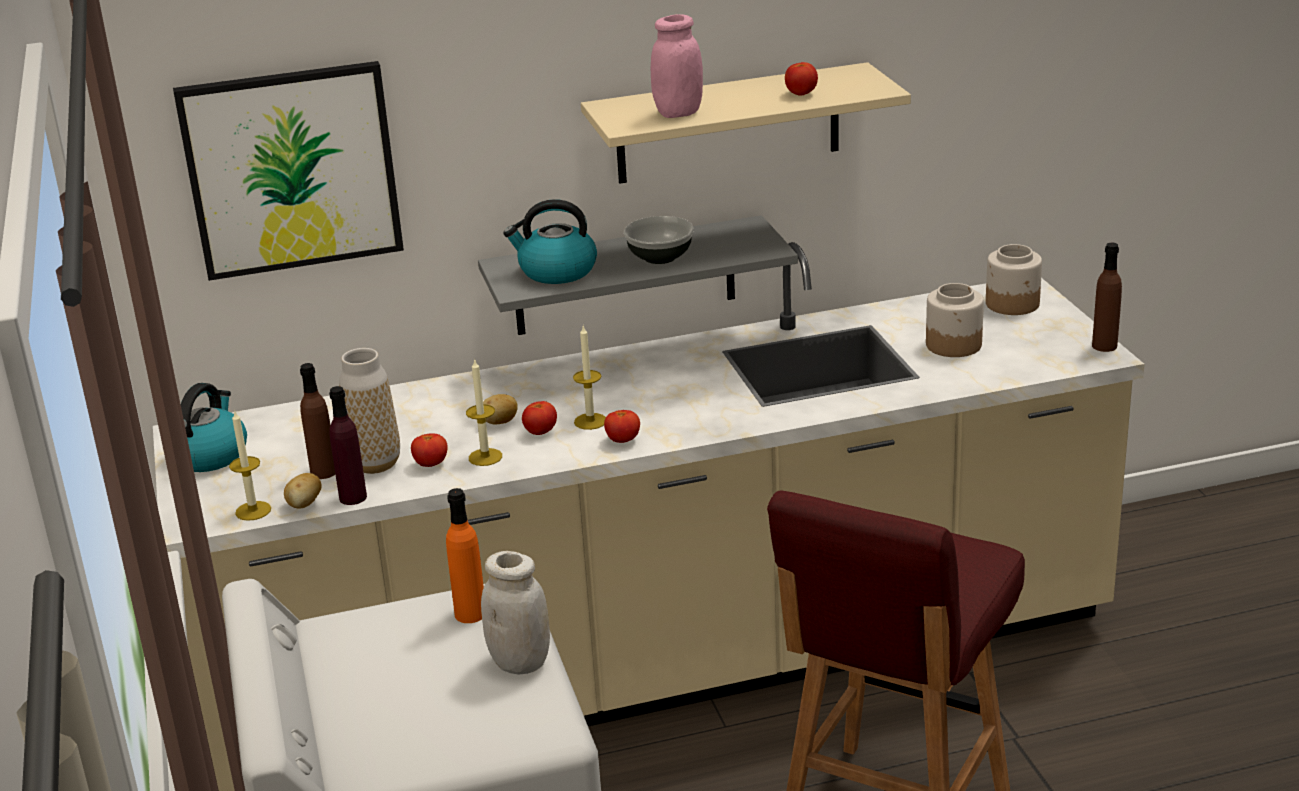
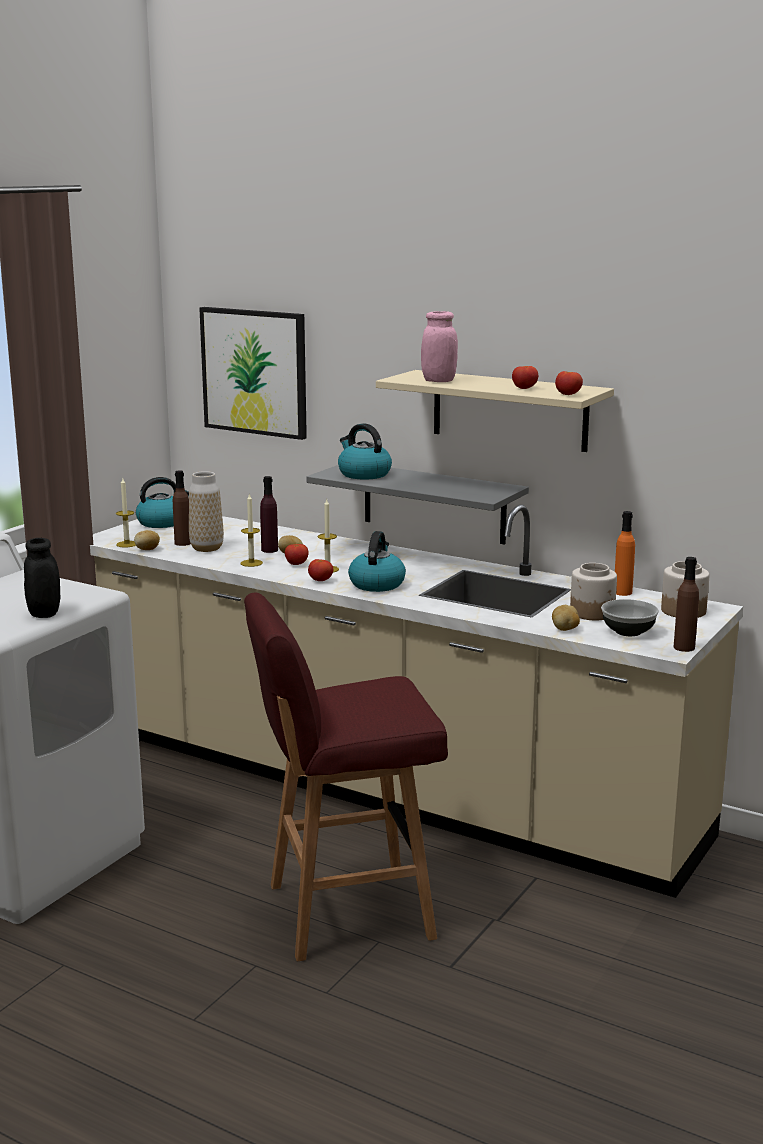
camera: 45 degrees right, 10 degrees down
(353, 497) = (169, 554): purple bottle -> purple bottle (269, 550)
(431, 464) = (225, 557): tomato -> tomato (568, 395)
(470, 613) = (74, 593): orange bottle -> orange bottle (622, 592)
(520, 662) = (44, 613): white jar -> black jar
(660, 257) = (424, 484): bowl -> bowl (627, 632)
(688, 414) = (377, 584): none -> kettle
(979, 377) = (565, 629): none -> potato

